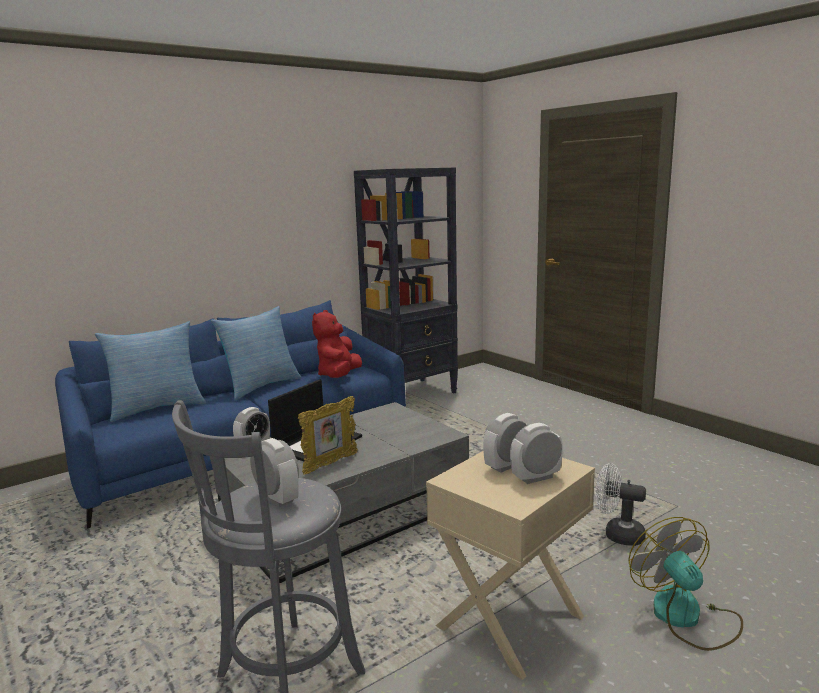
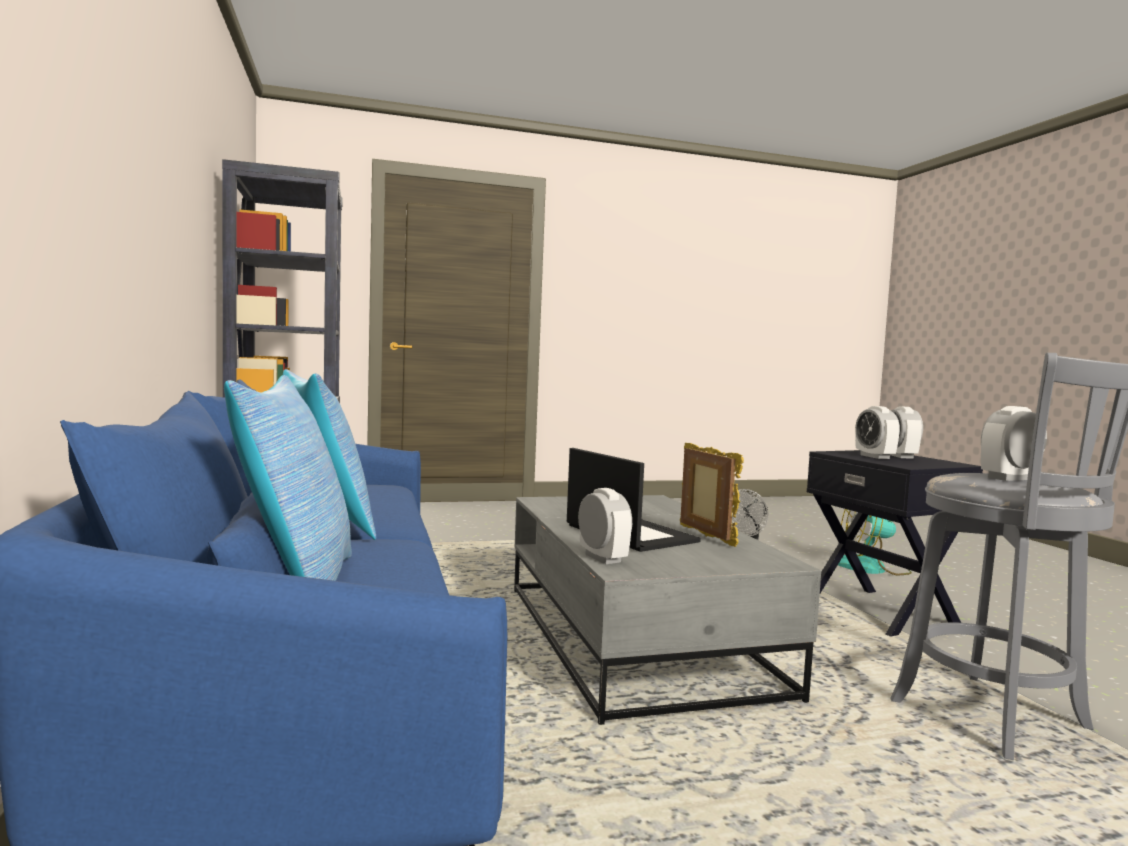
camera: 70 degrees left, 10 degrees down
(339, 376) = (371, 492): red plush toy -> none
(511, 622) = (881, 611): beige side table -> black side table

